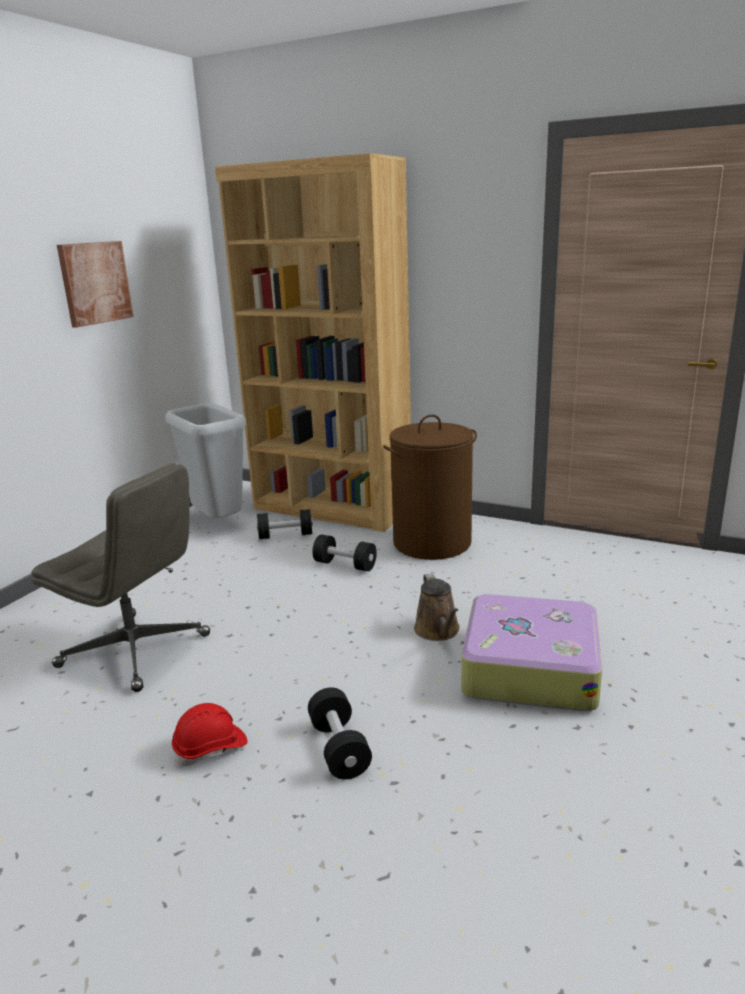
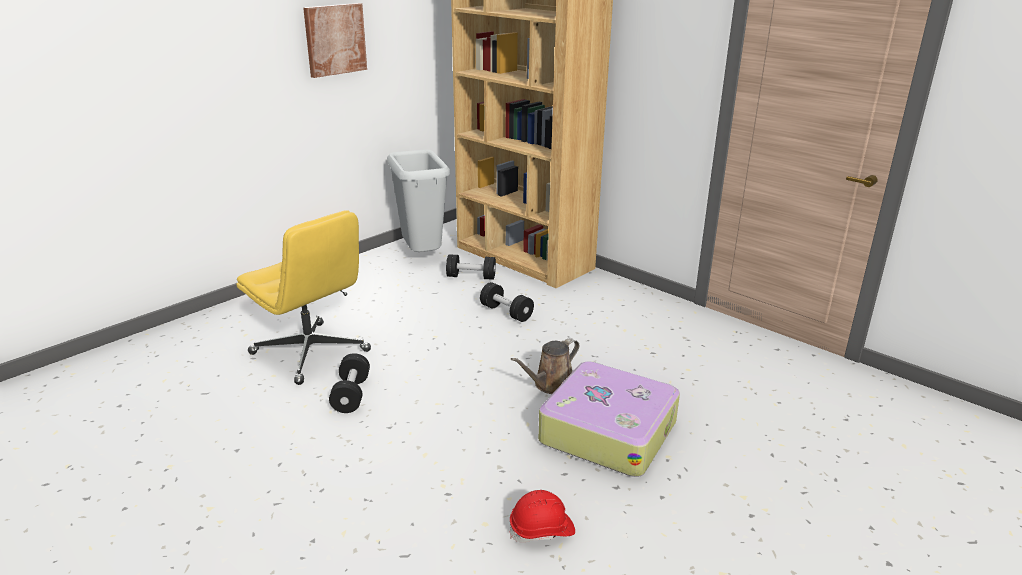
camera: 15 degrees right, 5 degrees up
(136, 651) = (311, 353): grey office chair -> yellow office chair
(211, 748) = (330, 438): red hard hat -> red hard hat (542, 530)
(339, 748) = (421, 459): black dumbbell -> black dumbbell (351, 395)
(432, 542) = (592, 305): brown laundry basket -> none
(438, 631) = (551, 385): brown watering can -> brown watering can turned 45 degrees clockwise

